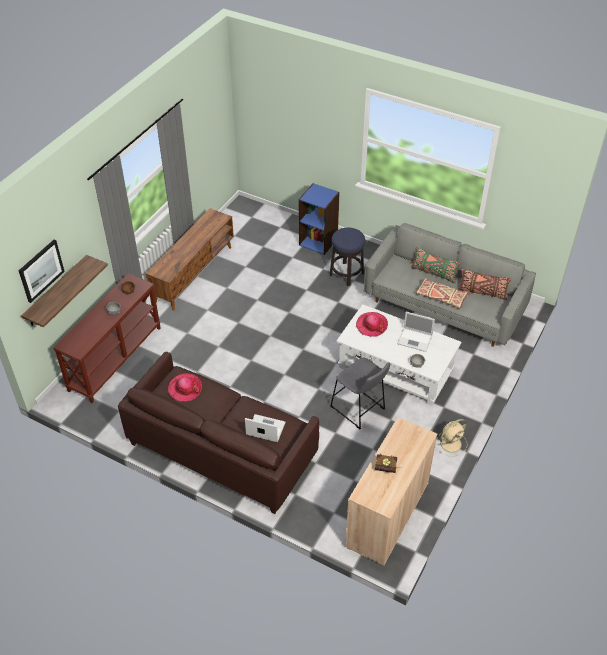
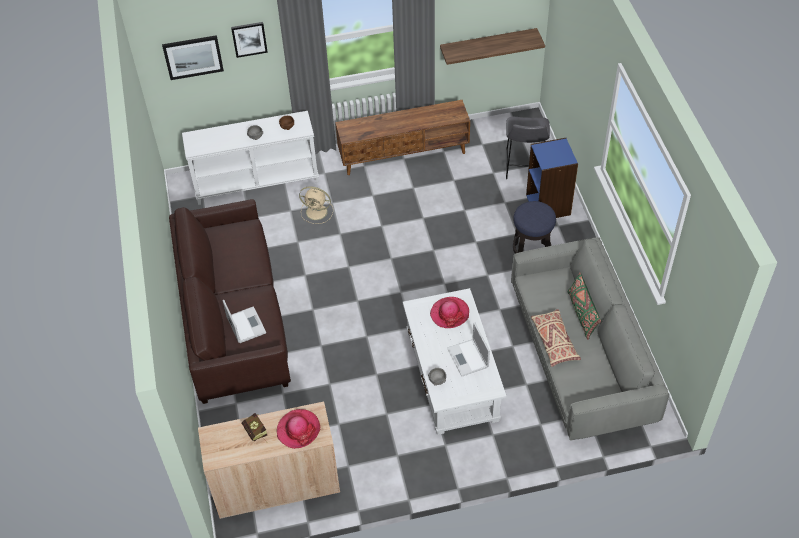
camera: 50 degrees right, 5 degrees up
(57, 291) = (211, 85): shelf -> shelf (488, 44)
(75, 230) = (249, 39): none -> picture
(115, 358) = (256, 181): brown console table -> white console table
(185, 388) = (235, 242): hat -> hat (298, 429)
(359, 410) = (373, 382): grey stool -> grey stool (524, 167)
(451, 443) = (407, 480): beige fan -> beige fan (317, 212)
(482, 292) = (601, 370): brown pillow -> none

